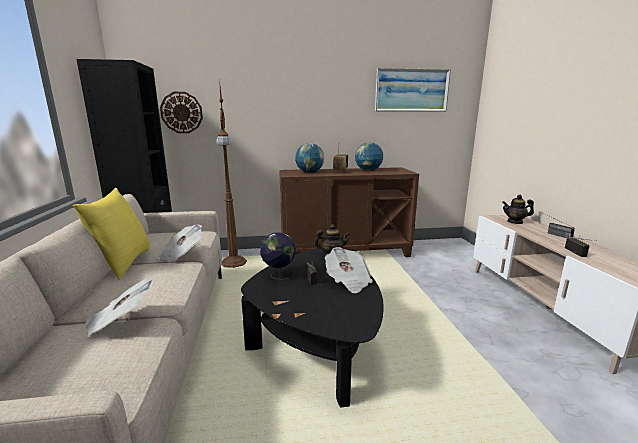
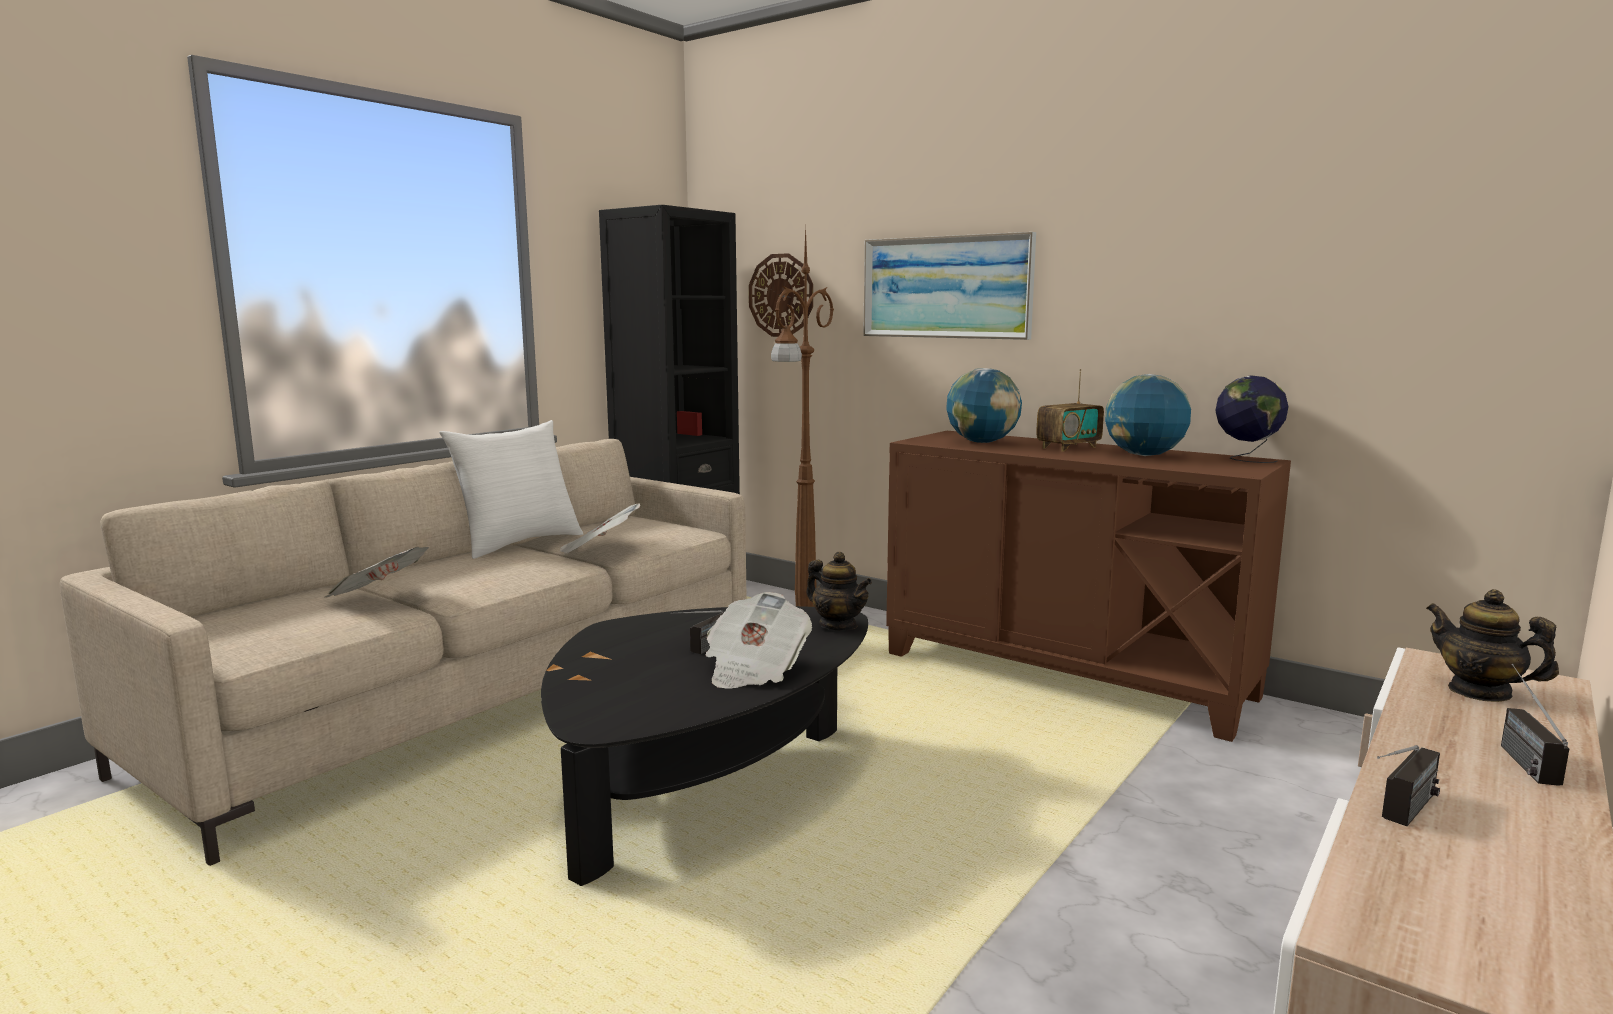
camera: 45 degrees right, 5 degrees down
(123, 263) = (518, 543): yellow pillow -> white pillow
(278, 275) = (680, 624): globe -> globe (1246, 459)
(411, 90) = (1340, 221): picture -> picture (946, 287)

